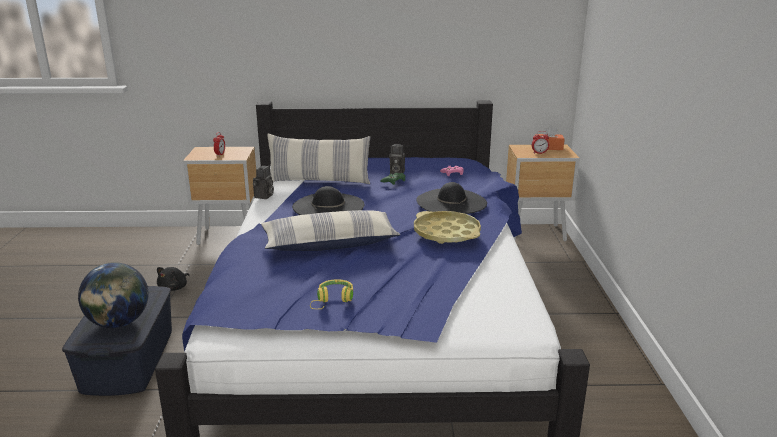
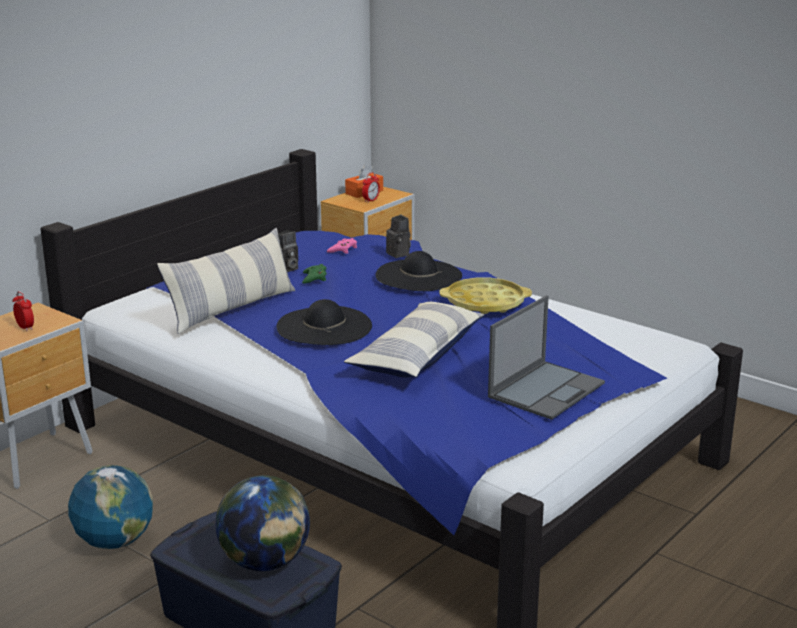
camera: 50 degrees left, 0 degrees up
(174, 288) = (114, 541): black plush toy -> globe
(264, 196) = (208, 350): camera -> camera (399, 254)
(332, 300) = (546, 389): yellow headphones -> laptop

